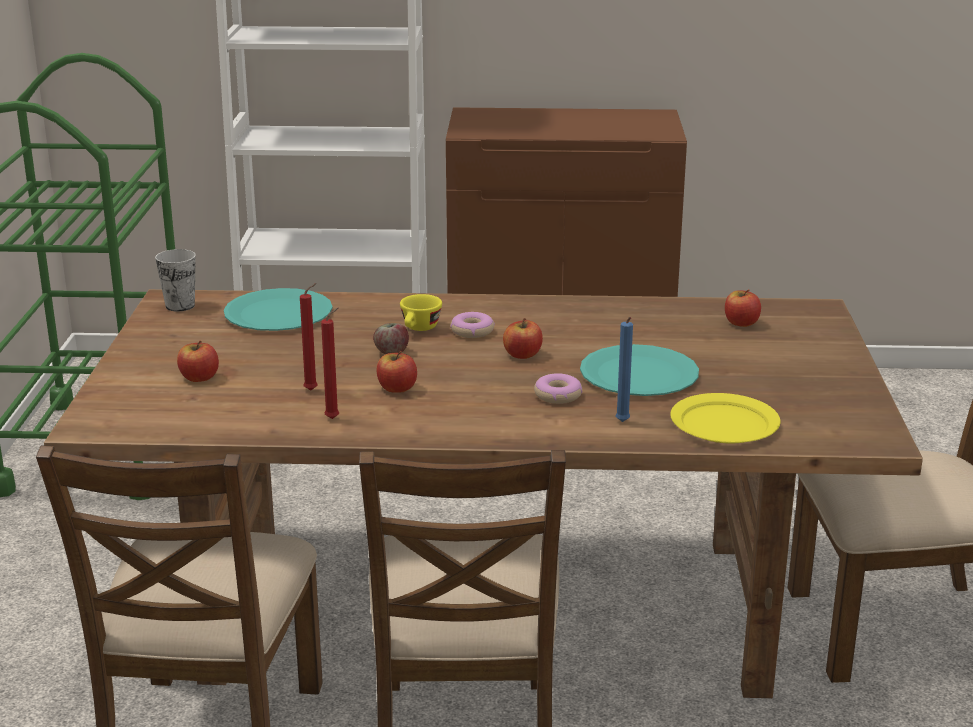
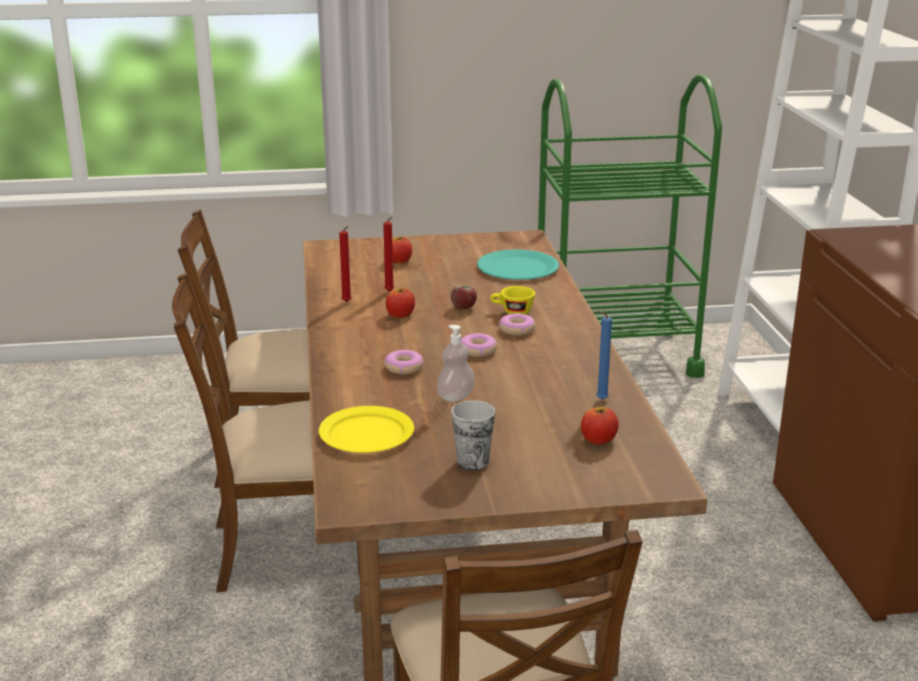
camera: 80 degrees right, 0 degrees up
(180, 306) = (516, 241): cup -> cup (473, 462)
(522, 355) = (477, 350): apple -> donut
(622, 423) = (360, 393): blue candle -> blue candle (600, 400)
(639, 374) = (455, 396): turquoise plate -> soap dispenser

